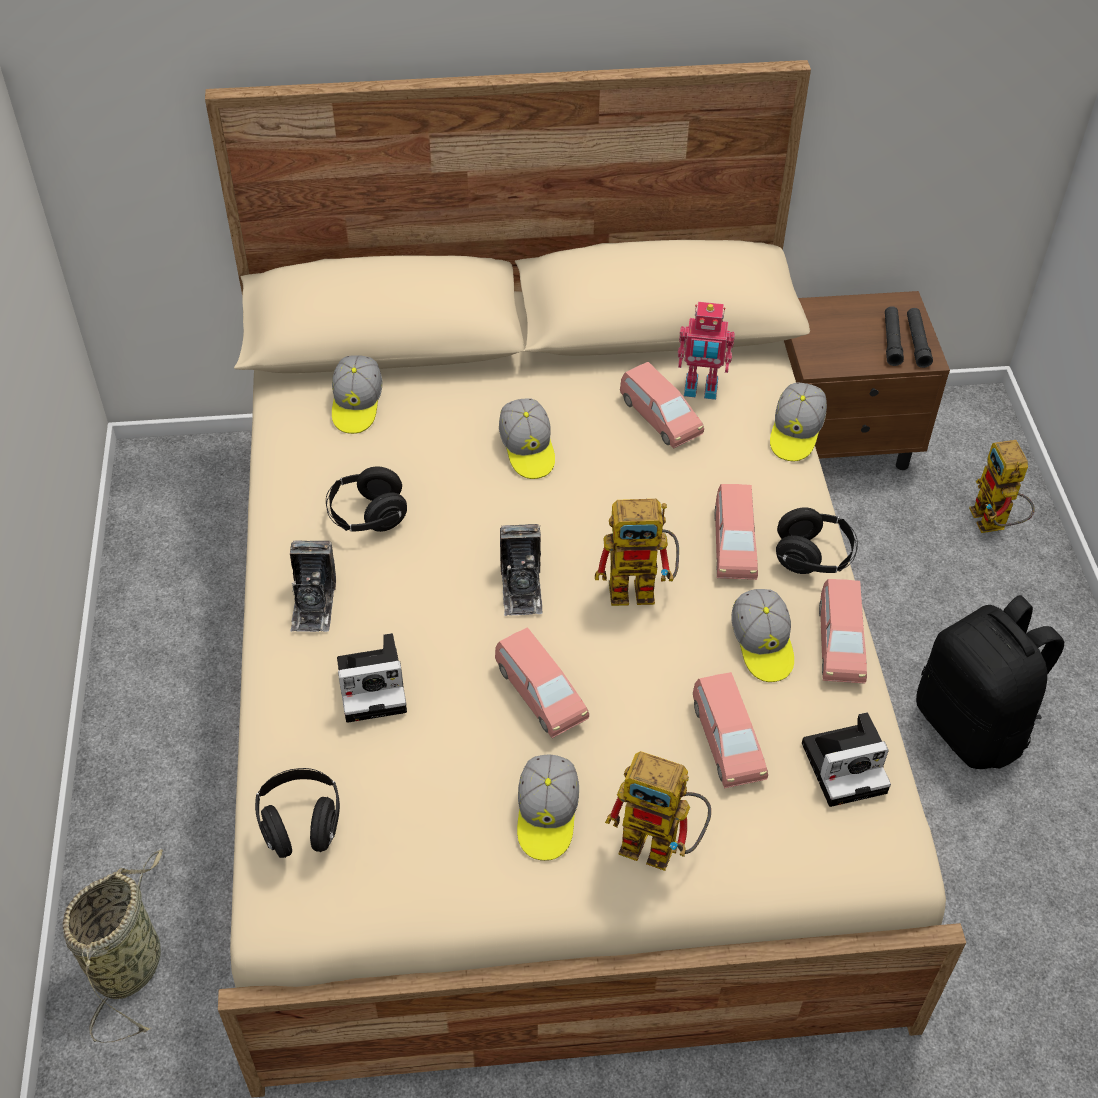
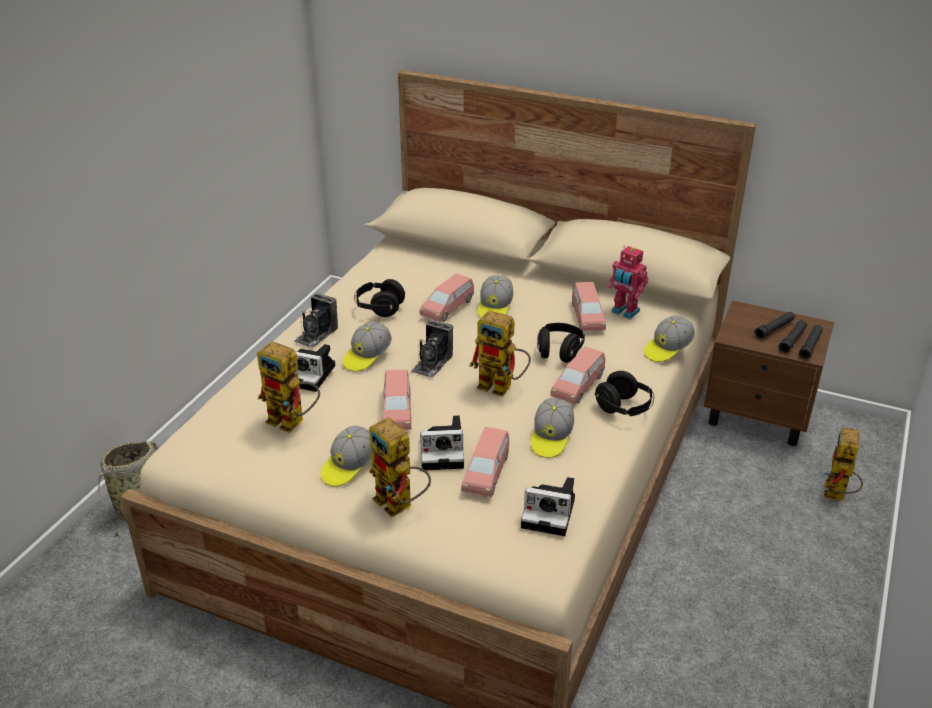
camera: 30 degrees right, 15 degrees down
(301, 824) = (218, 418): black headphones -> black headphones (559, 352)
(357, 405) = (419, 263): cap -> cap (367, 356)
(419, 781) = (293, 422): none -> toy robot
(648, 731) = (444, 452): none -> camera
(840, 642) = (603, 454): pink toy car -> pink toy car (447, 308)
(859, 330) = (774, 329): none -> black flashlight
(972, 726) = (733, 600): black backpack -> none

